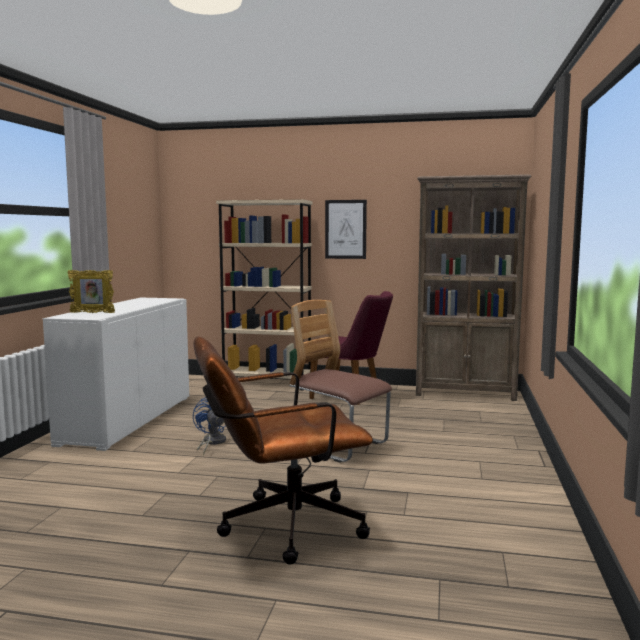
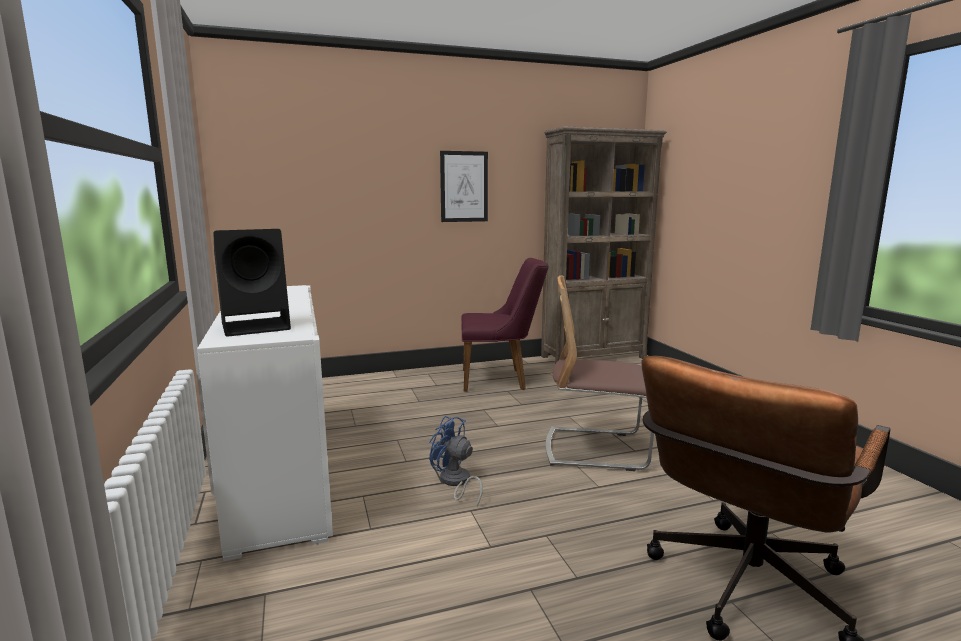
camera: 30 degrees left, 5 degrees up
(92, 313) = (258, 326): picture frame -> black speaker
(267, 383) = (384, 379): beige bookcase -> none

